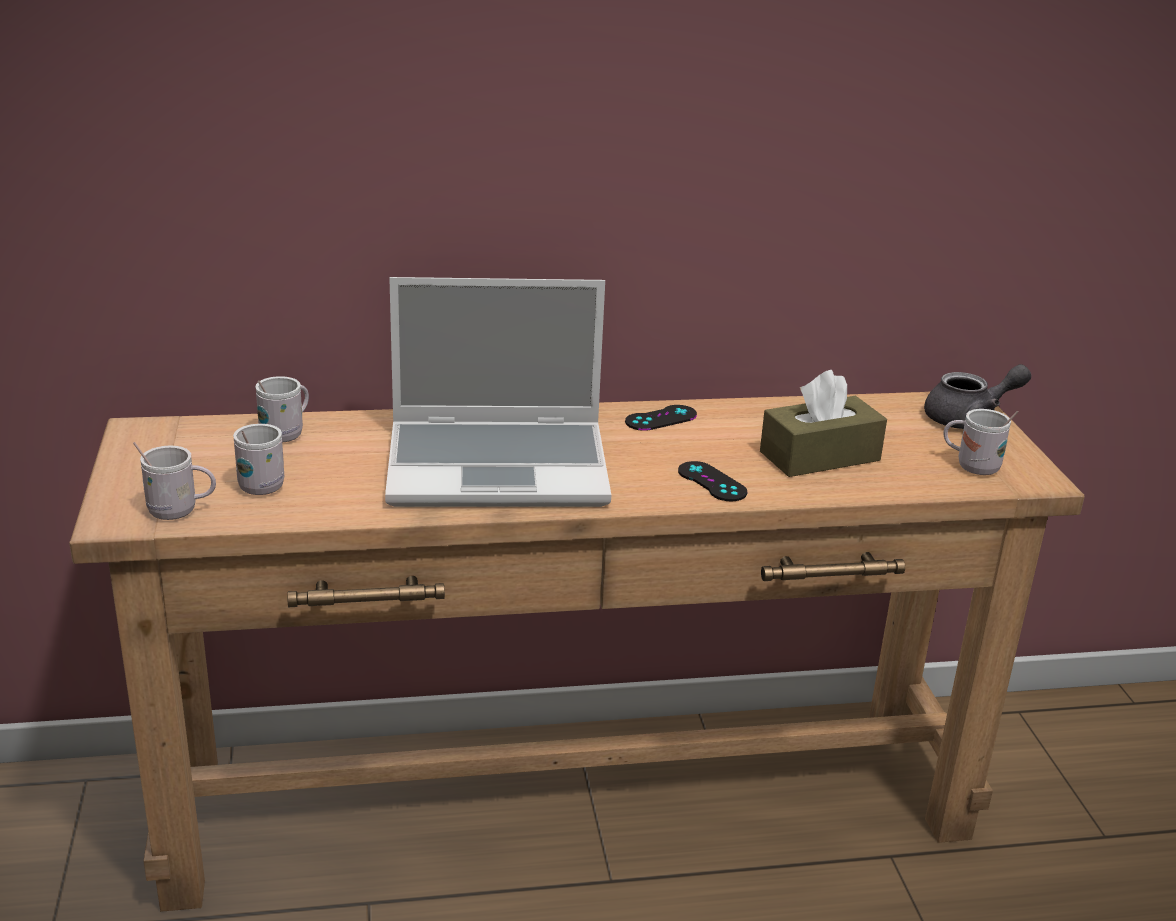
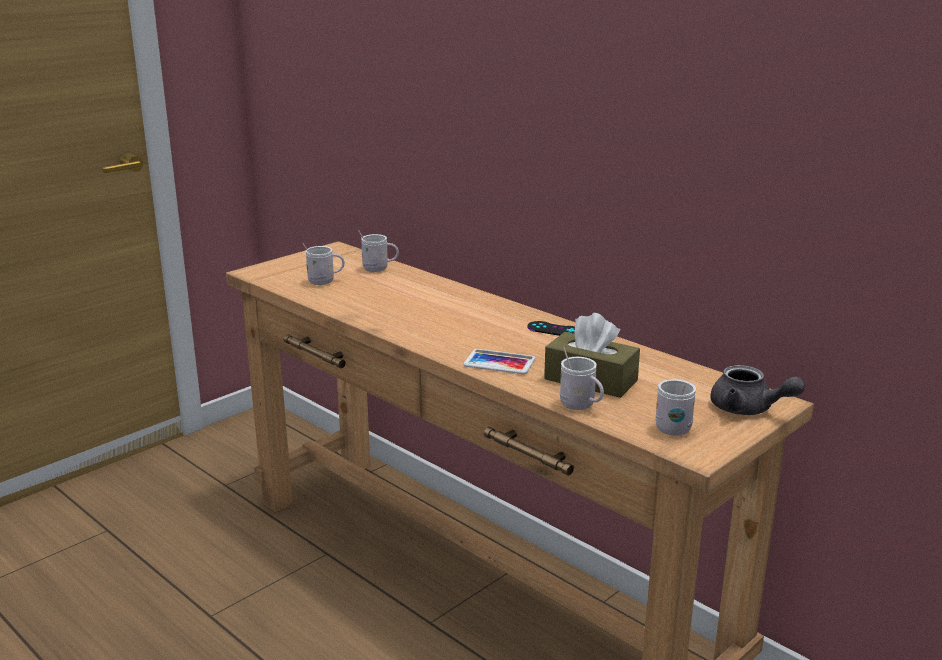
camera: 55 degrees right, 5 degrees down
(180, 511) = (276, 278): white mug -> white mug (581, 406)
(500, 466) = (424, 314): laptop -> none
(712, 482) = (499, 362): black game controller -> phone

